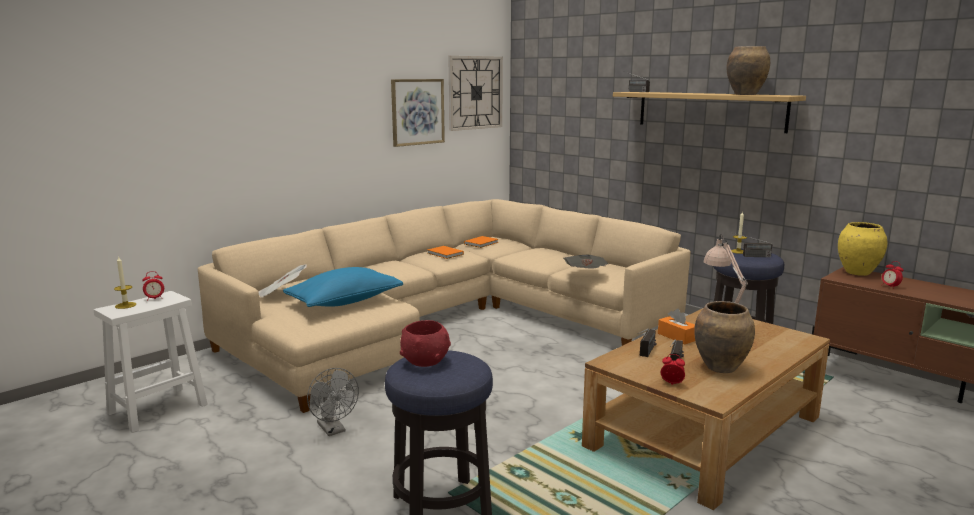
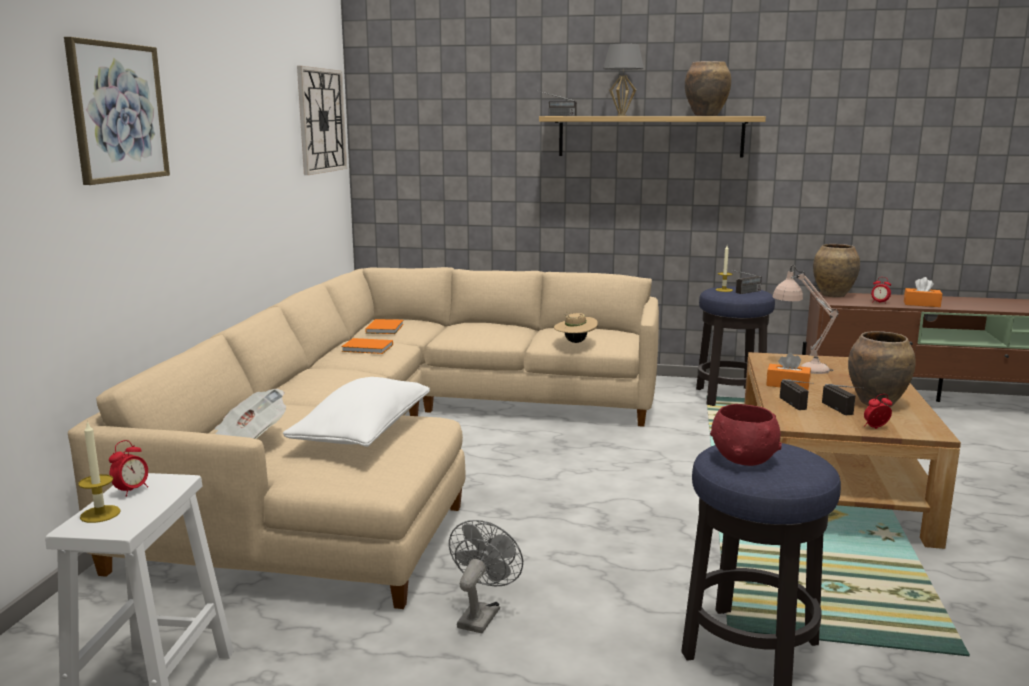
camera: 35 degrees left, 0 degrees up
(334, 430) = (481, 614): grey fan -> grey fan turned 90 degrees counterclockwise
(344, 302) = (363, 433): blue pillow -> white pillow
(417, 112) = (275, 148): picture -> picture (118, 112)
(585, 274) = (575, 342): newspaper -> beige hat
(679, 93) = (622, 115): none -> grey table lamp
(857, 273) = (832, 295): yellow vase -> brown vase
(936, 296) = (921, 304): none -> orange tissue box

